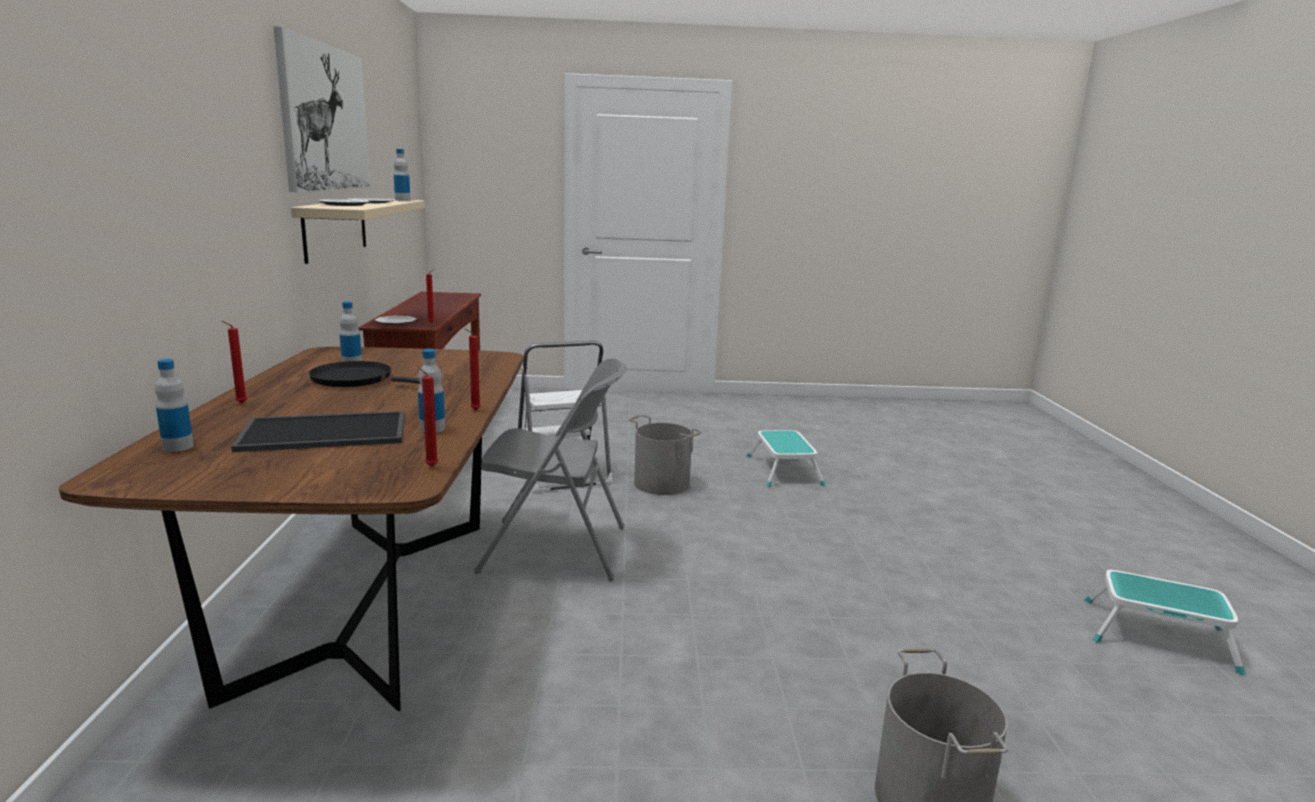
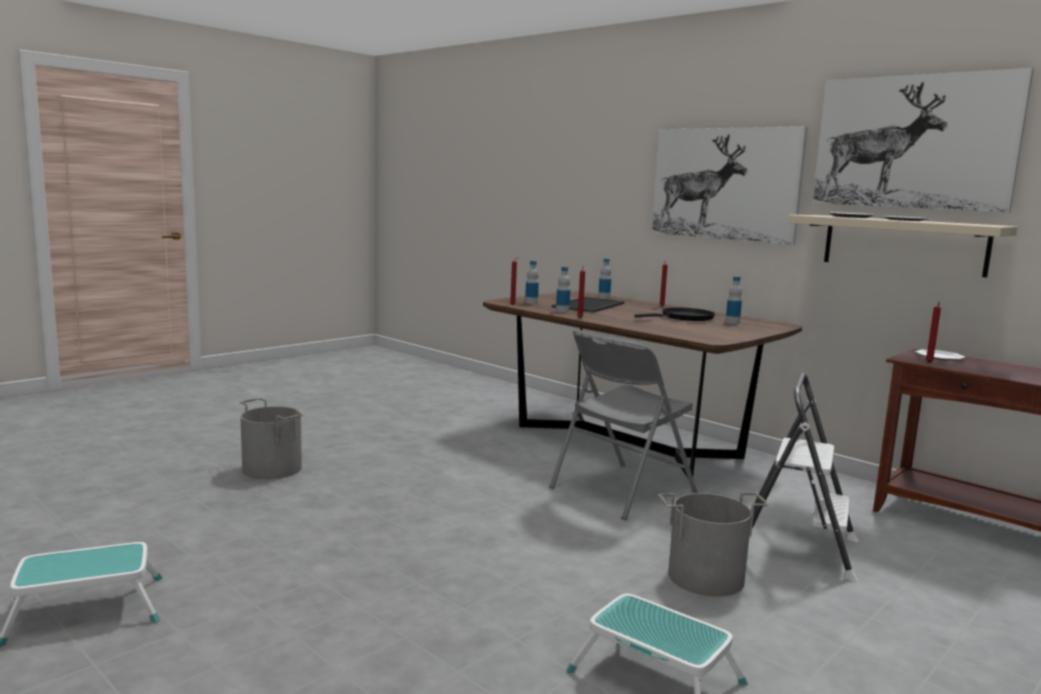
camera: 135 degrees right, 5 degrees down
(218, 171) = (725, 184): none -> picture
(402, 200) = (971, 224): bottle -> bottle (531, 303)

